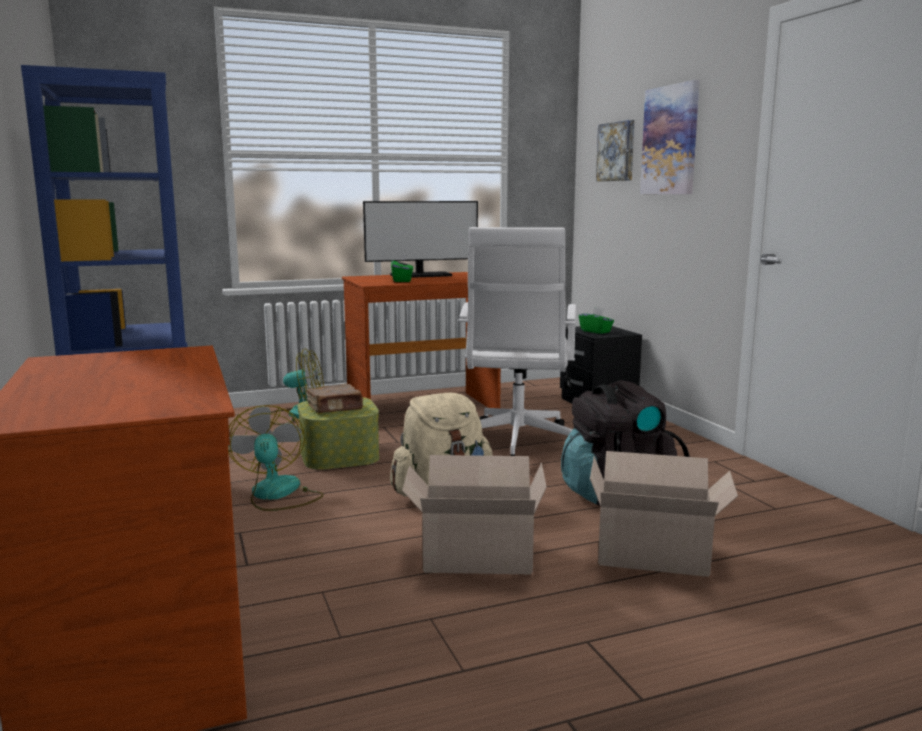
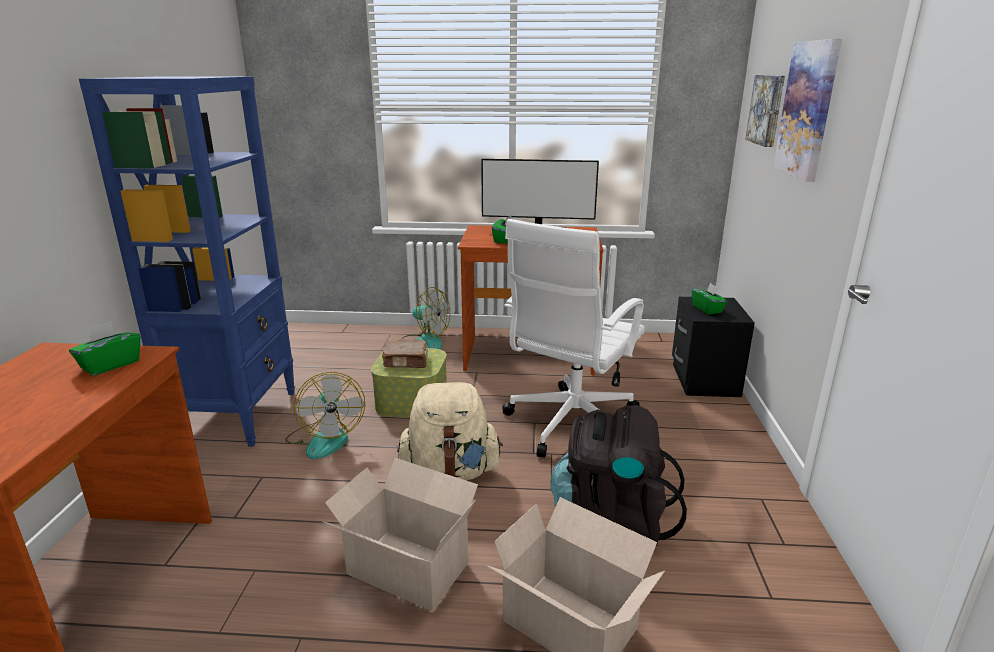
camera: 25 degrees right, 10 degrees up
(163, 358) = (110, 365): none -> green tissue box
(277, 494) = (325, 438): fan -> fan turned 150 degrees clockwise

